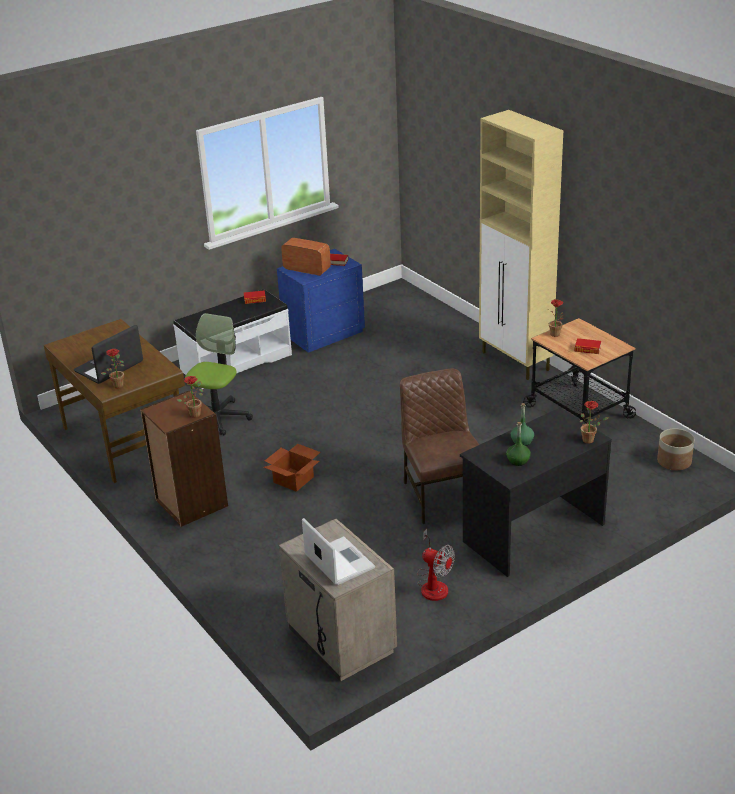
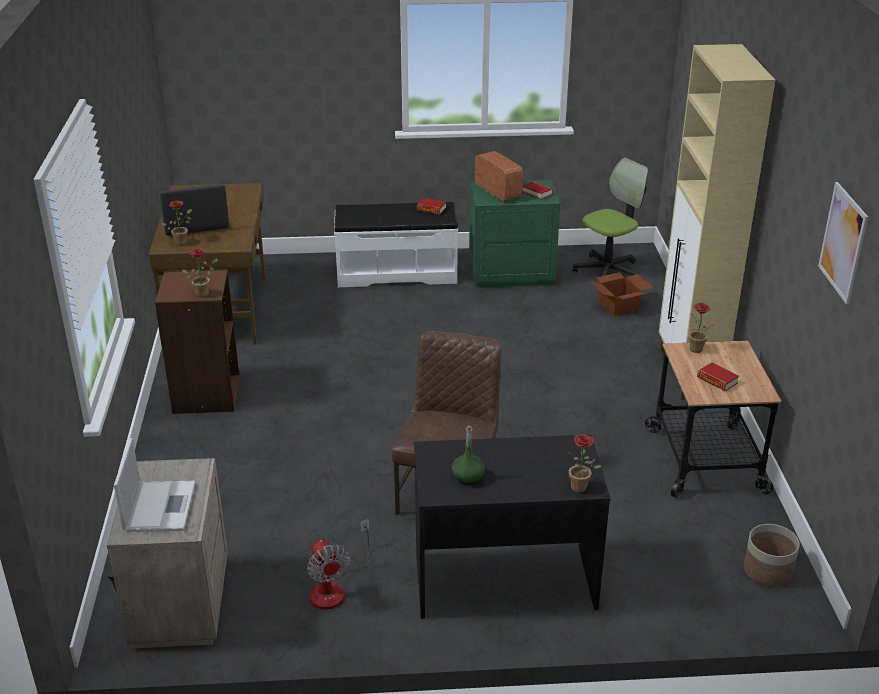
camera: 30 degrees right, 0 degrees up
(218, 418) = (320, 321): office chair -> office chair (608, 272)
(294, 479) = (323, 410): cardboard box -> cardboard box (620, 306)
(323, 333) = (511, 272): blue nightstand -> green nightstand
(522, 441) = (499, 456): green bottle -> none
(672, 226) = (843, 242): none -> picture

